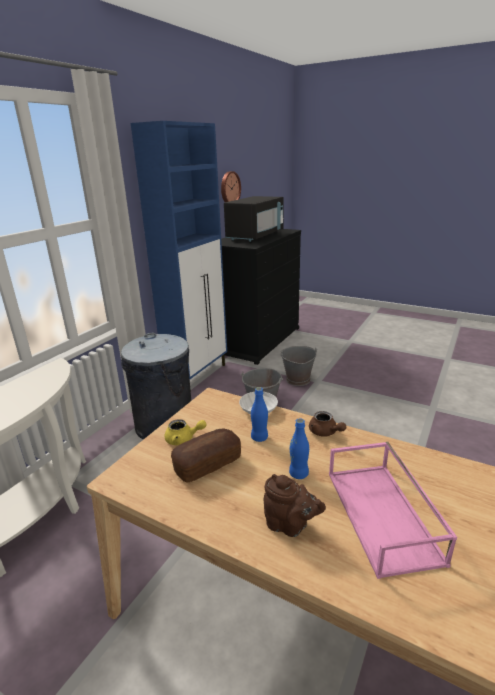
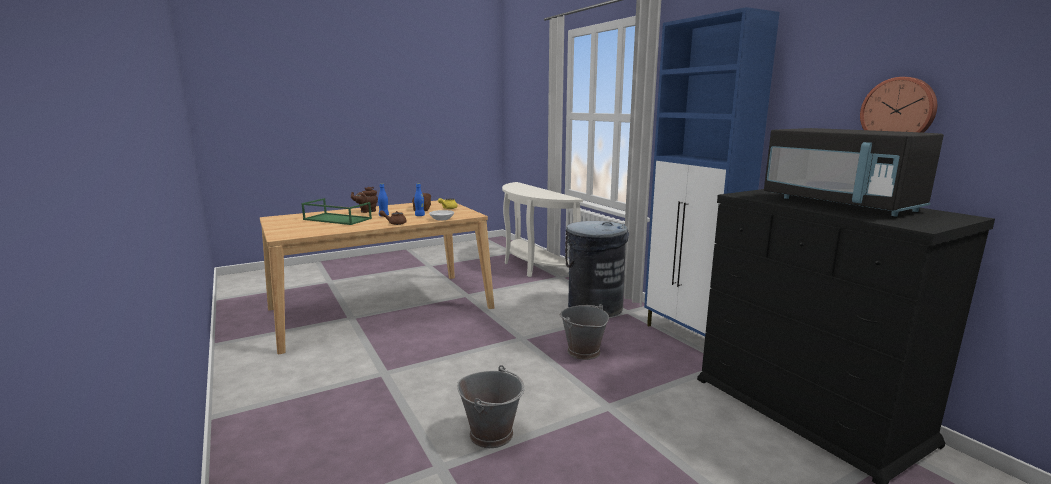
camera: 120 degrees right, 10 degrees down
(297, 380) = (625, 393): grey bucket -> grey bucket (492, 434)
(383, 516) = (336, 219): pink tray -> green tray

